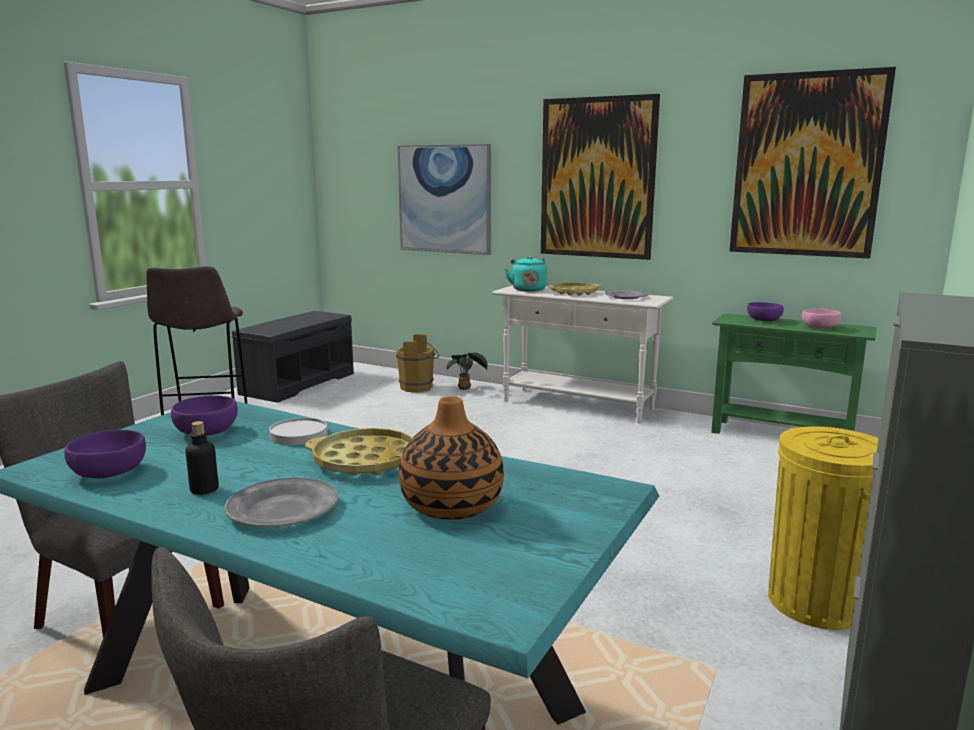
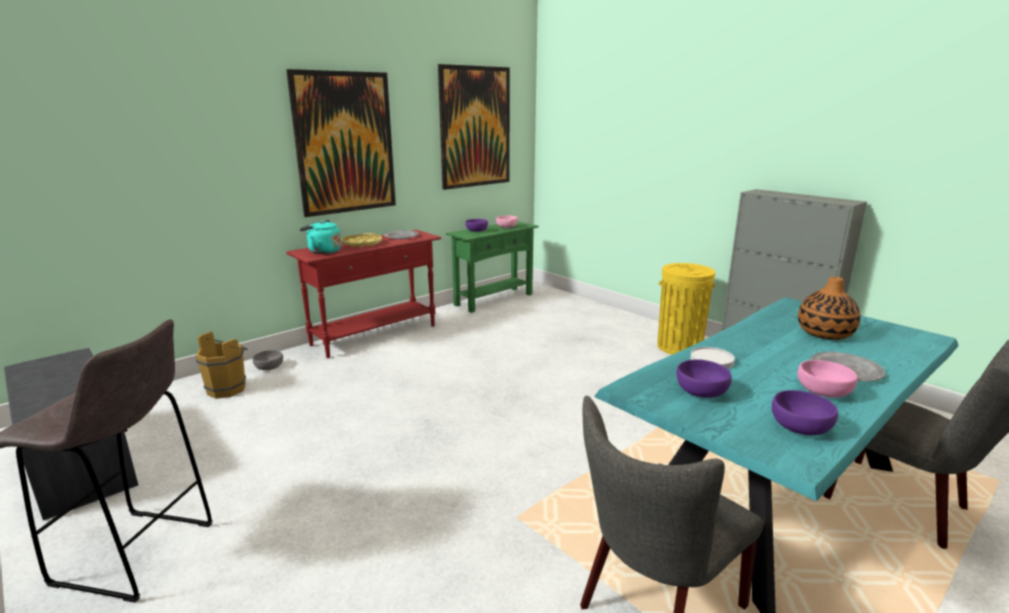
camera: 70 degrees left, 5 degrees up
(204, 490) = (824, 392): bottle -> pink bowl
(365, 460) = (761, 346): yellow tray -> none
(444, 199) = (177, 177): picture -> none
(466, 388) = (268, 367): potted plant -> grey bowl
(578, 405) = (375, 335): white console table -> red console table

